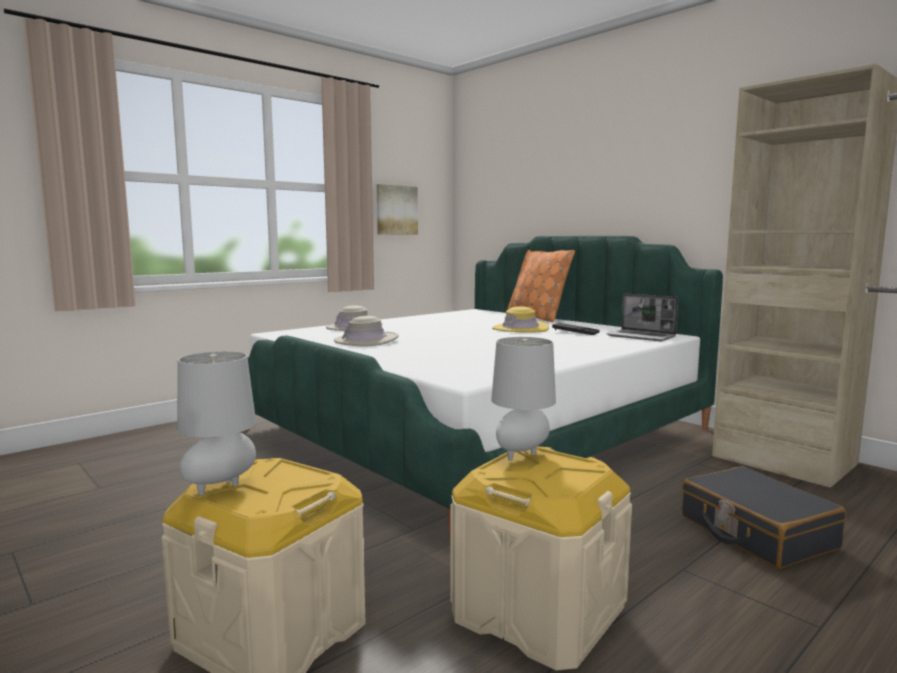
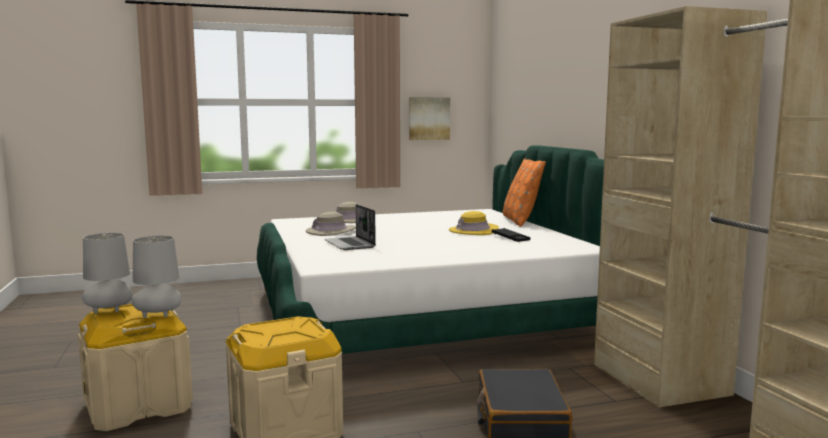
camera: 25 degrees right, 0 degrees up
(522, 454) = (290, 320): grey table lamp -> grey table lamp (158, 316)
(642, 336) = (558, 247): laptop -> laptop (350, 244)

